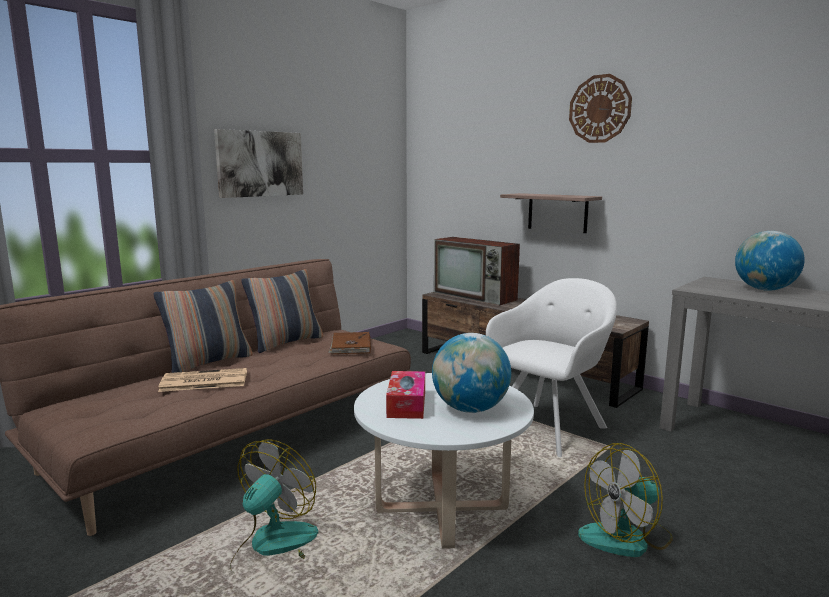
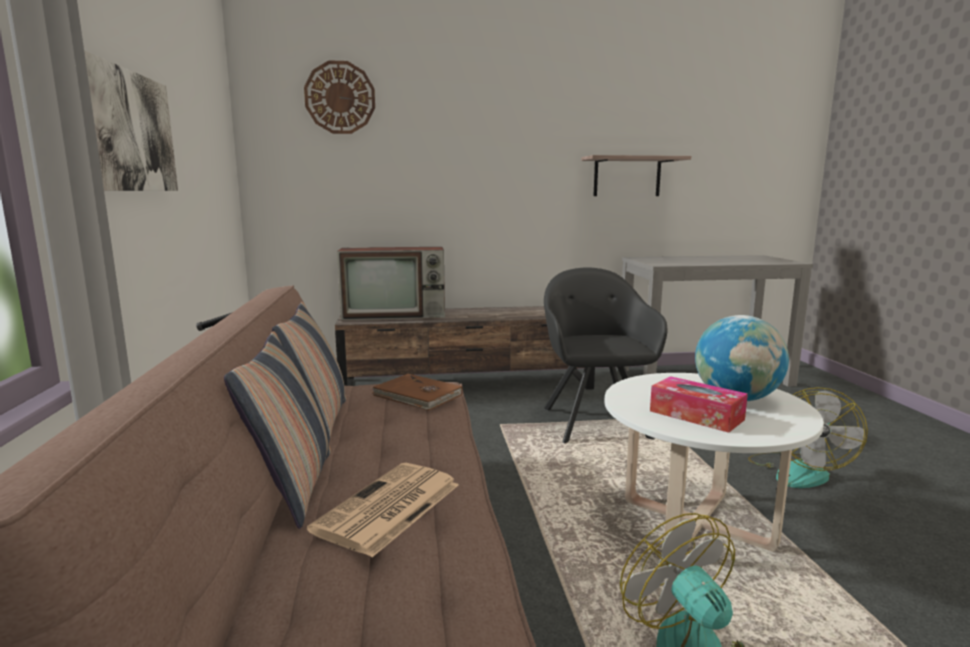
camera: 50 degrees left, 0 degrees up
(549, 426) = (593, 421): white armchair -> black armchair
(557, 212) = (475, 209): shelf -> shelf (627, 177)
(600, 109) = (515, 100): wall clock -> wall clock (340, 97)
(764, 290) = (686, 259): globe -> none

